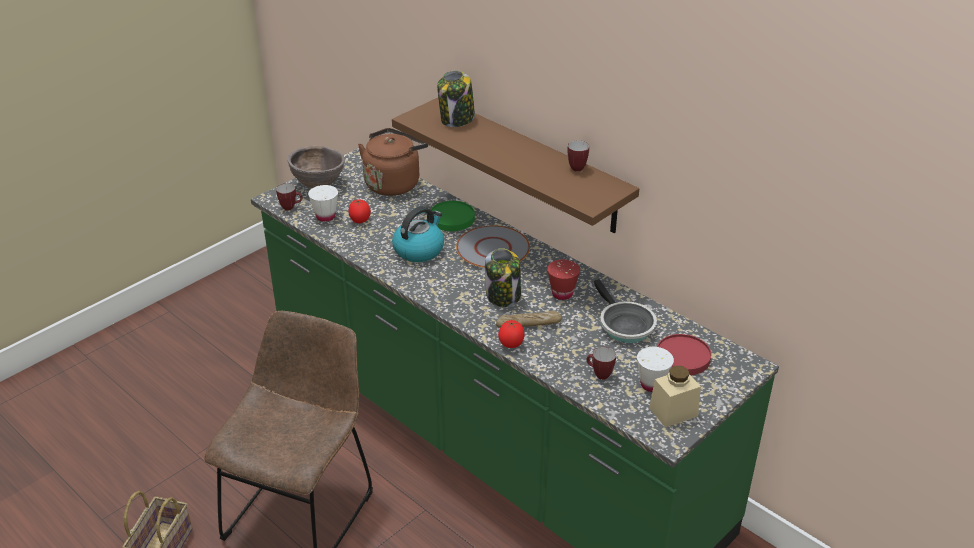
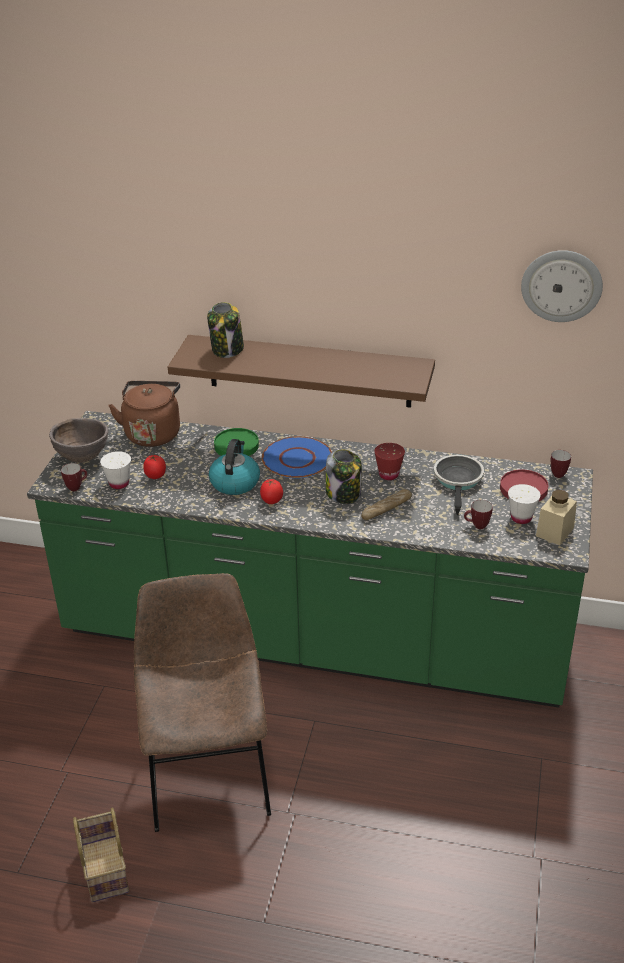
camera: 30 degrees left, 0 degrees up
(492, 249) = (296, 459): grey plate -> blue plate
(510, 344) = (388, 530): tomato -> tomato (271, 501)
(577, 167) = (371, 358): mug -> mug (557, 473)
(624, 325) = (458, 481): frying pan -> frying pan turned 120 degrees counterclockwise
(765, 141) = (561, 285): none -> wall clock

